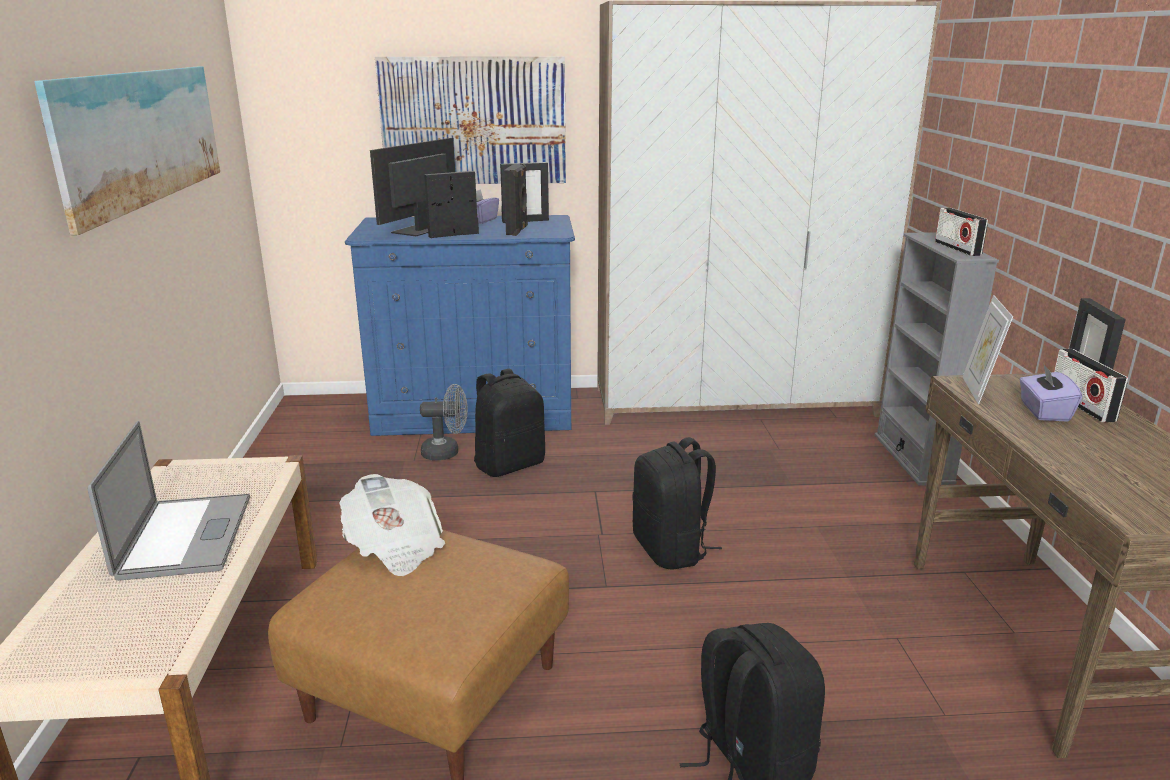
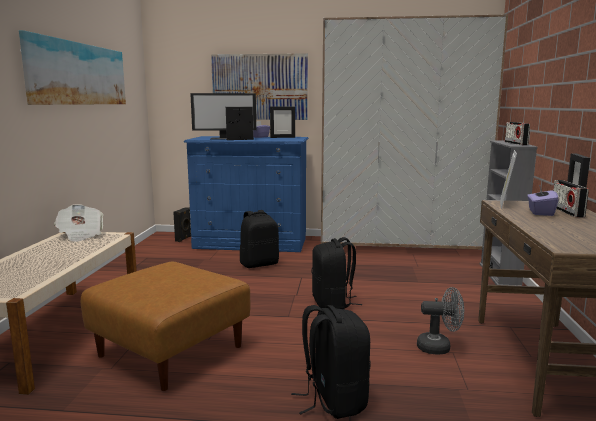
camera: 10 degrees right, 10 degrees down
(185, 536) = (57, 254): laptop -> none
(395, 547) = (160, 269): newspaper -> newspaper (80, 235)
(420, 230) = (225, 138): monitor -> monitor turned 135 degrees counterclockwise
(446, 452) = (228, 257): grey fan -> grey fan (439, 347)
(518, 230) = (275, 139): black speaker -> black speaker (183, 239)

